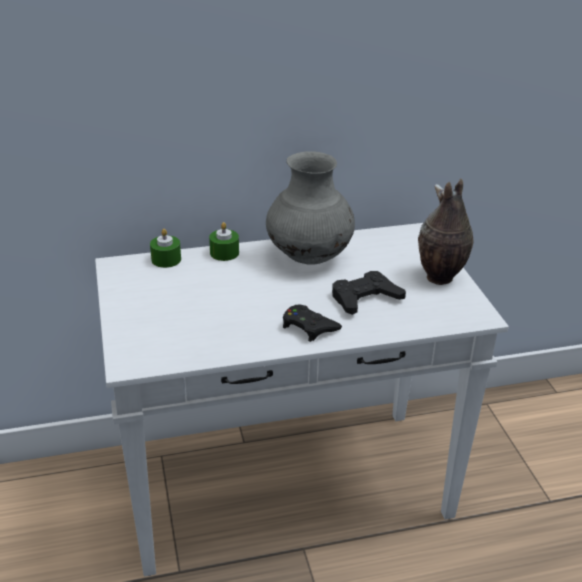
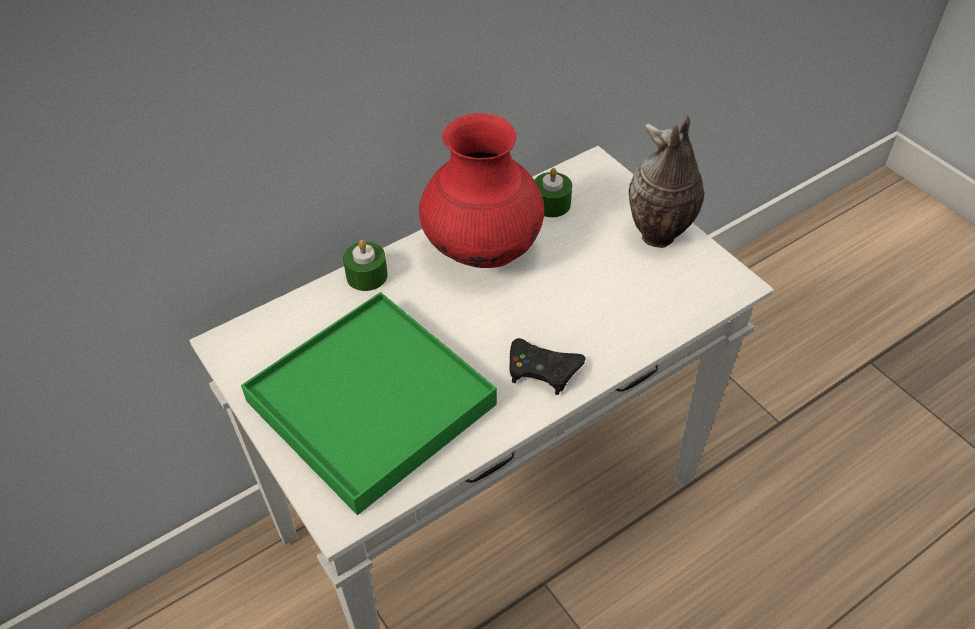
camera: 20 degrees left, 15 degrees up
(166, 259) = (293, 311): green candle -> green candle (551, 204)
(183, 315) = (370, 403): none -> green tray
(309, 258) = (483, 250): grey vase -> red vase
(365, 298) = (587, 298): black game controller -> none

